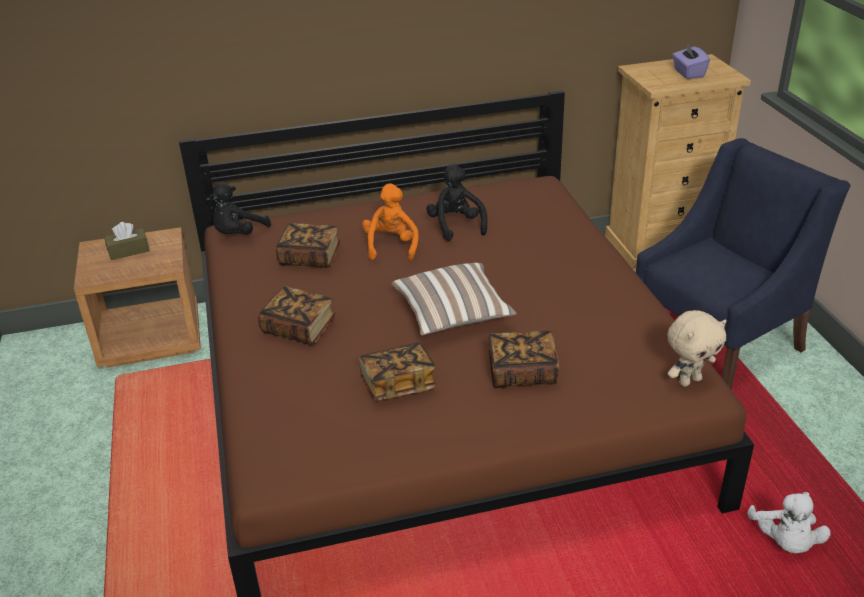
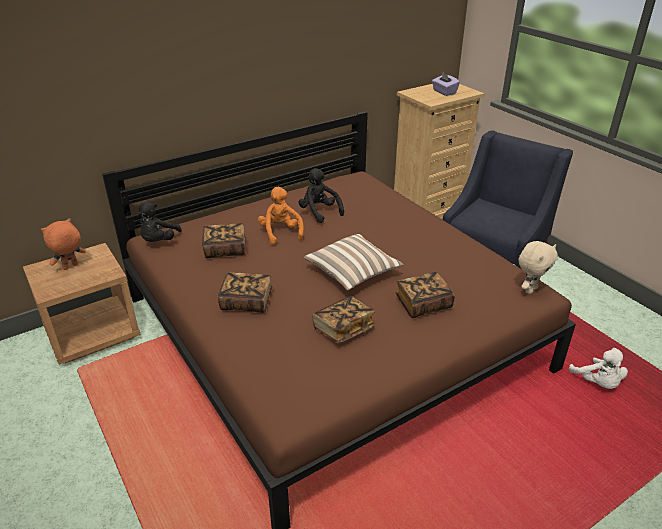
camera: 20 degrees left, 0 degrees up
(128, 251) = (70, 267): brown tissue box -> orange plush toy

